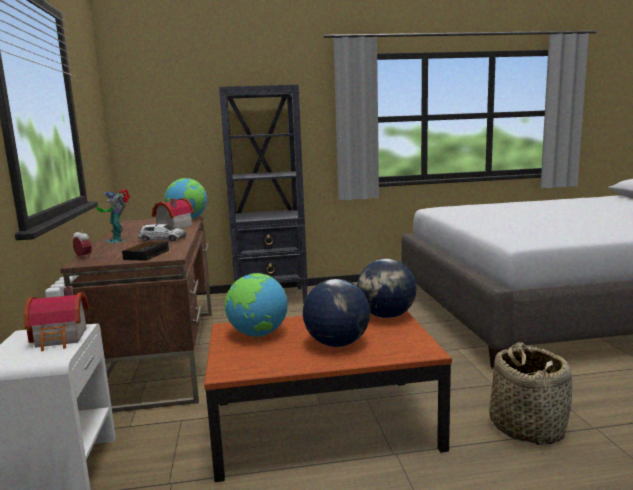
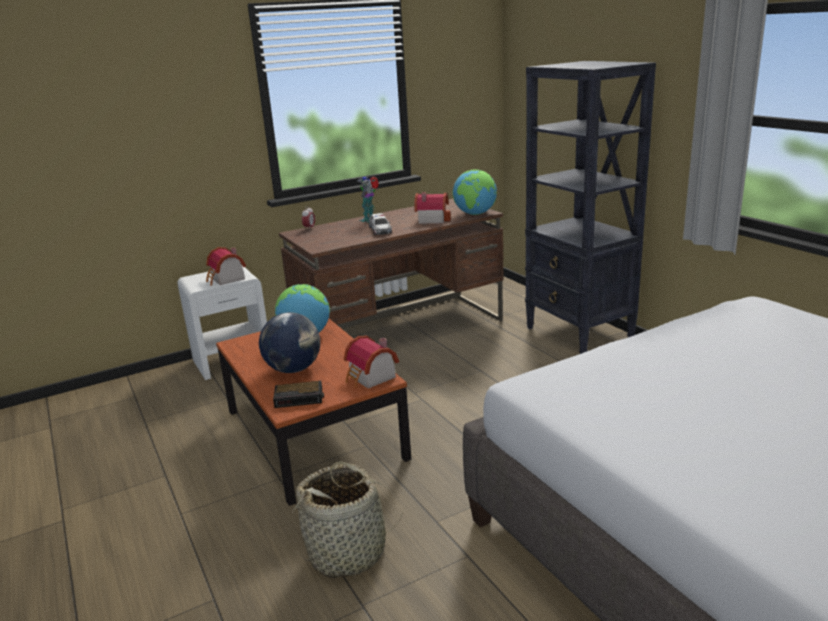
camera: 70 degrees right, 10 degrees up
(147, 254) = (322, 241): alarm clock -> alarm clock (300, 398)
(387, 316) = (370, 378): globe -> toy house

